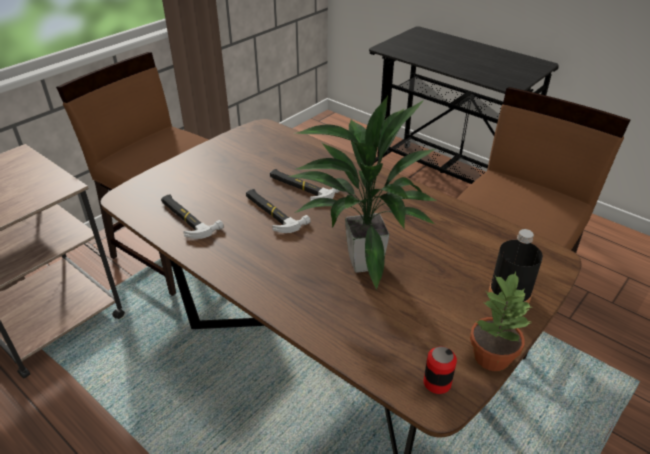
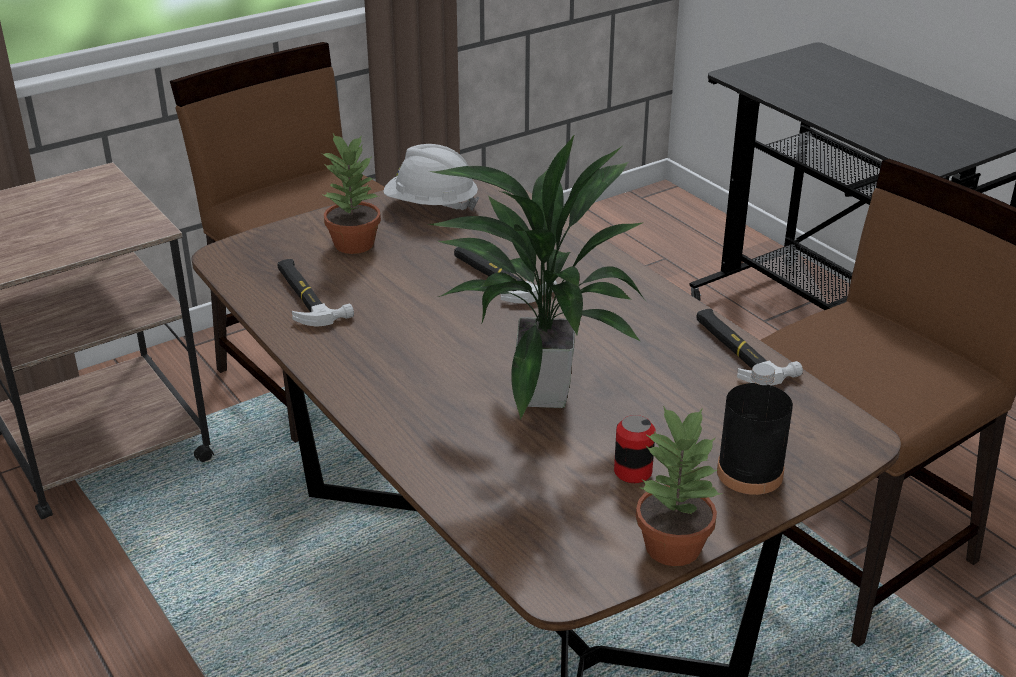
camera: 15 degrees right, 5 degrees down
(204, 177) = (354, 243): none -> potted plant
(242, 146) = (431, 206): none -> white hard hat
(272, 212) = (437, 306): hammer -> hammer (739, 350)
(437, 383) = (572, 563): can -> can (633, 472)

